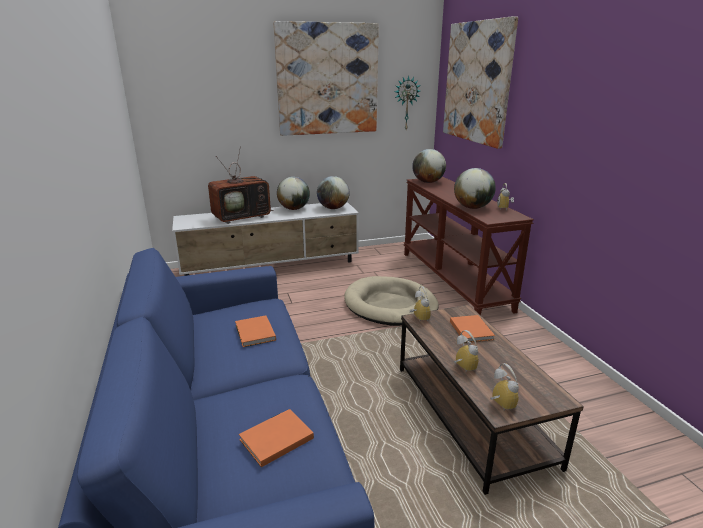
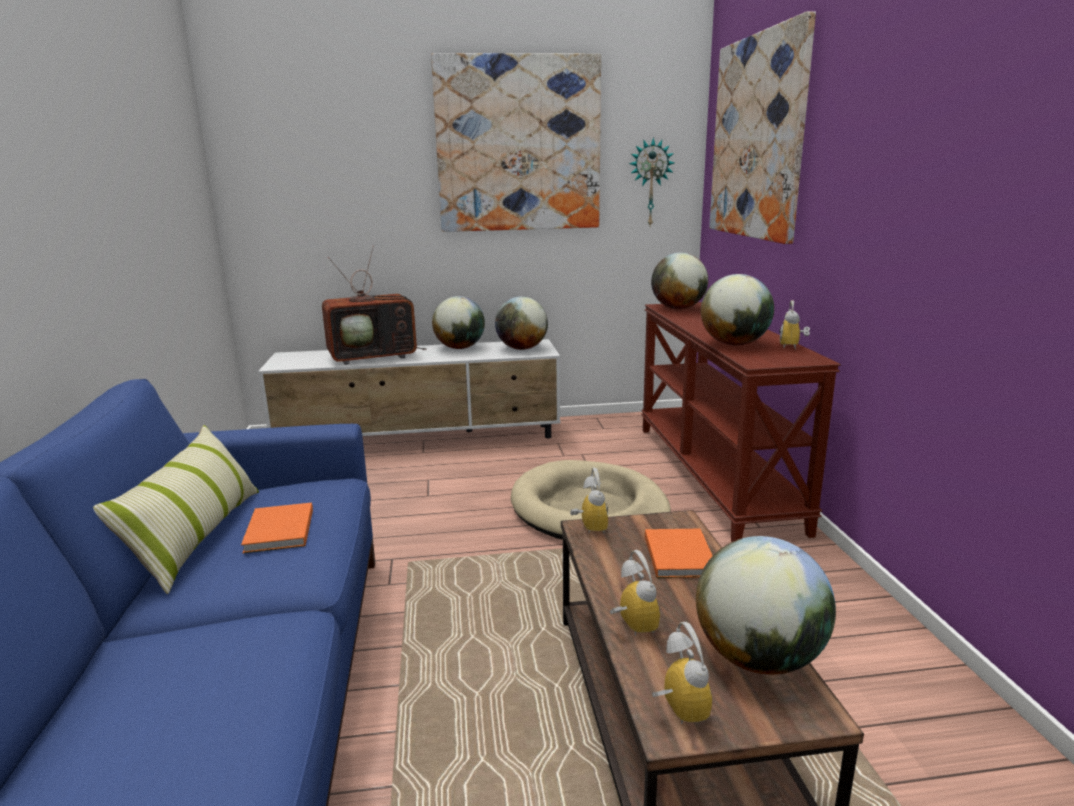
camera: 10 degrees right, 5 degrees down
(205, 339) = (197, 537): none -> pillow
(274, 439) = (178, 733): orange book -> none
(527, 378) = (758, 658): none -> globe

